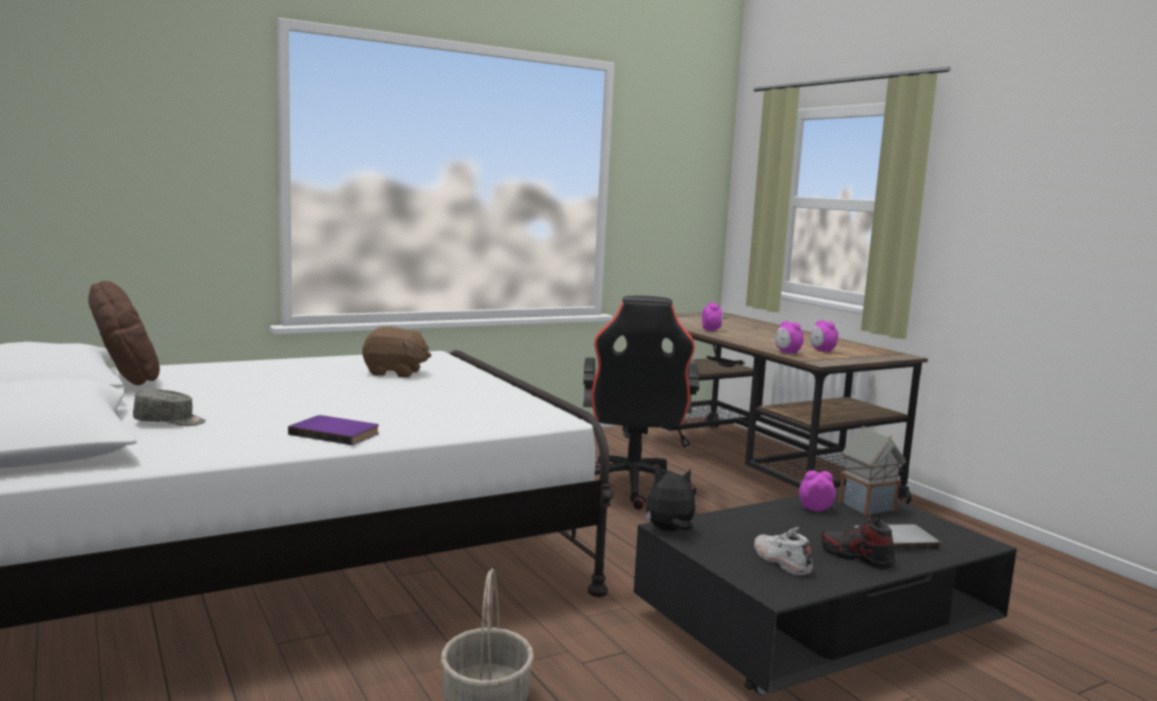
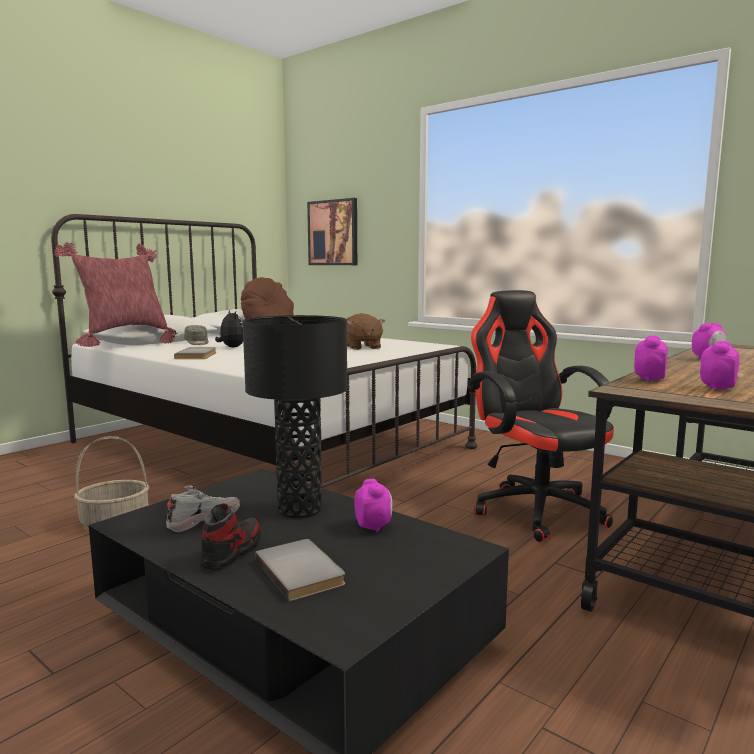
camera: 70 degrees right, 0 degrees up
(80, 184) = (333, 233): none -> picture
(100, 462) = (122, 346): none -> red pillow
(336, 433) = (198, 355): purple book -> grey book
(632, 492) = (534, 509): black office chair -> black office chair turned 90 degrees clockwise
(669, 531) = (251, 478): plush toy -> plush toy (231, 347)
(769, 525) = (299, 510): none -> black table lamp
(868, 506) = (417, 554): toy house -> none

